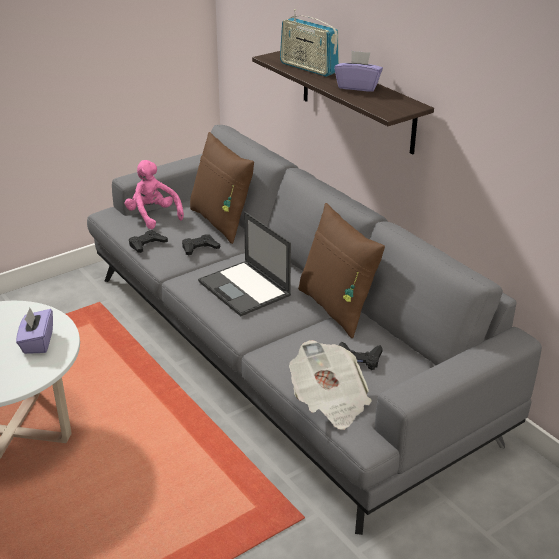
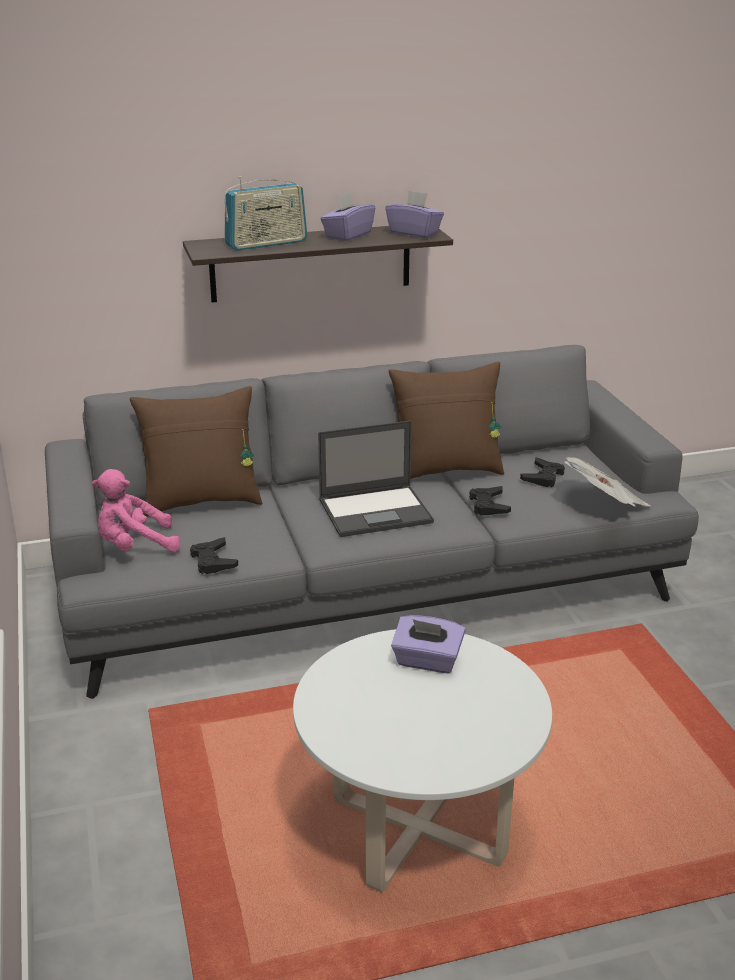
camera: 70 degrees left, 5 degrees down
(199, 248) = (255, 526): black game controller -> black game controller (488, 505)
(390, 106) = (414, 233): none -> purple tissue box

